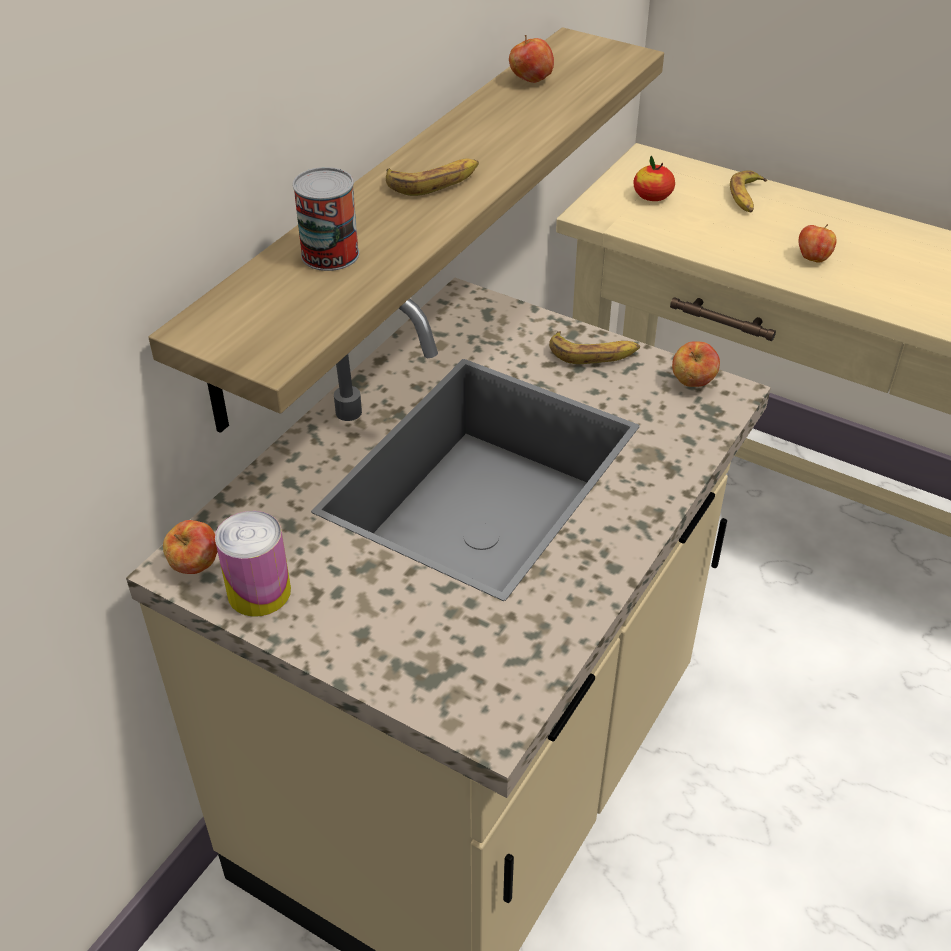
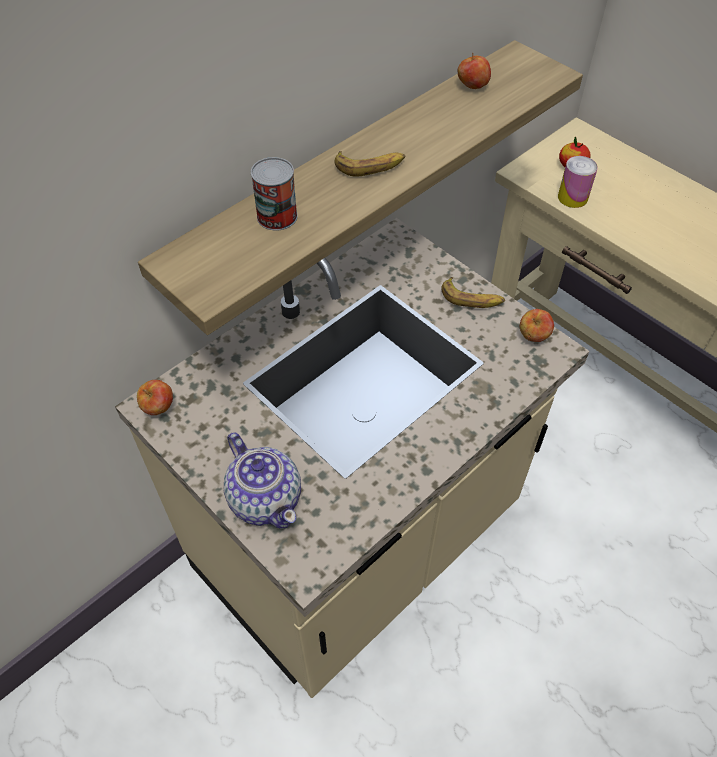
camera: 15 degrees right, 10 degrees up
(259, 592) = (192, 435): can -> can (572, 197)
(399, 649) = (265, 498): none -> teapot
(747, 198) = (642, 178): banana -> none
(813, 258) = (674, 238): apple -> none

